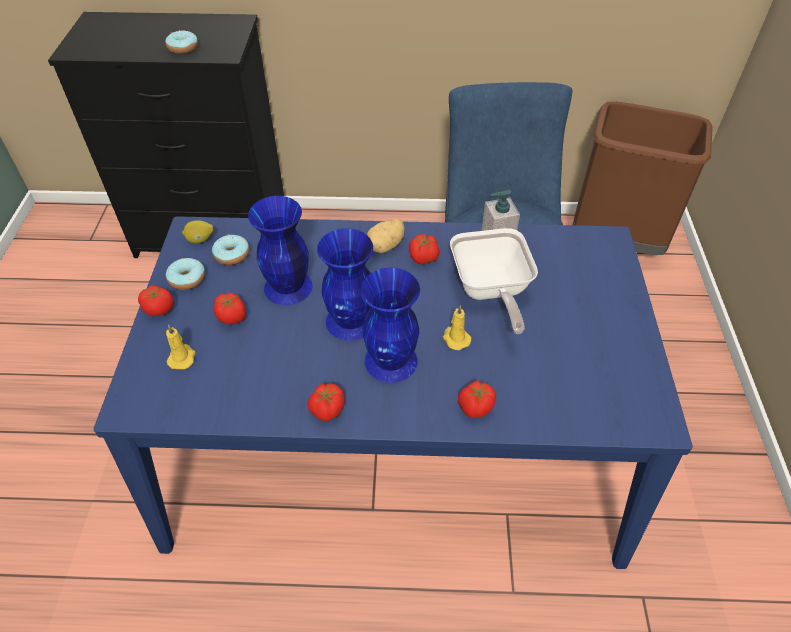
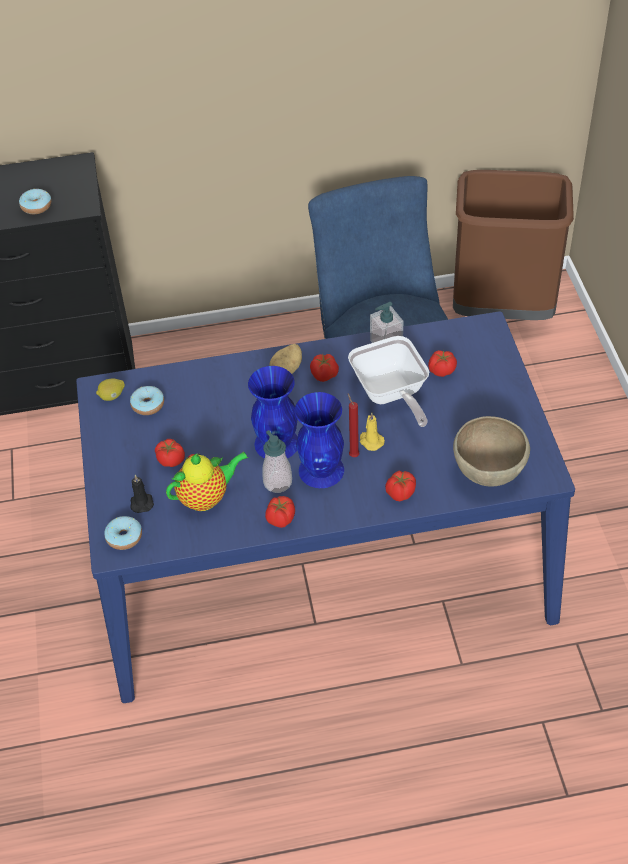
camera: 10 degrees left, 0 degrees up
(159, 309) = (103, 466): tomato -> tomato (441, 371)
(182, 357) = (141, 502): yellow candle -> black candle
(187, 279) = (116, 434): donut -> donut (124, 537)
(254, 366) = (206, 497): none -> teapot
(287, 287) = (210, 425): blue vase -> none
(338, 365) = (277, 482): none -> soap dispenser
(431, 350) = (353, 454): none -> red candle
(585, 403) = (488, 472): none -> brown bowl

